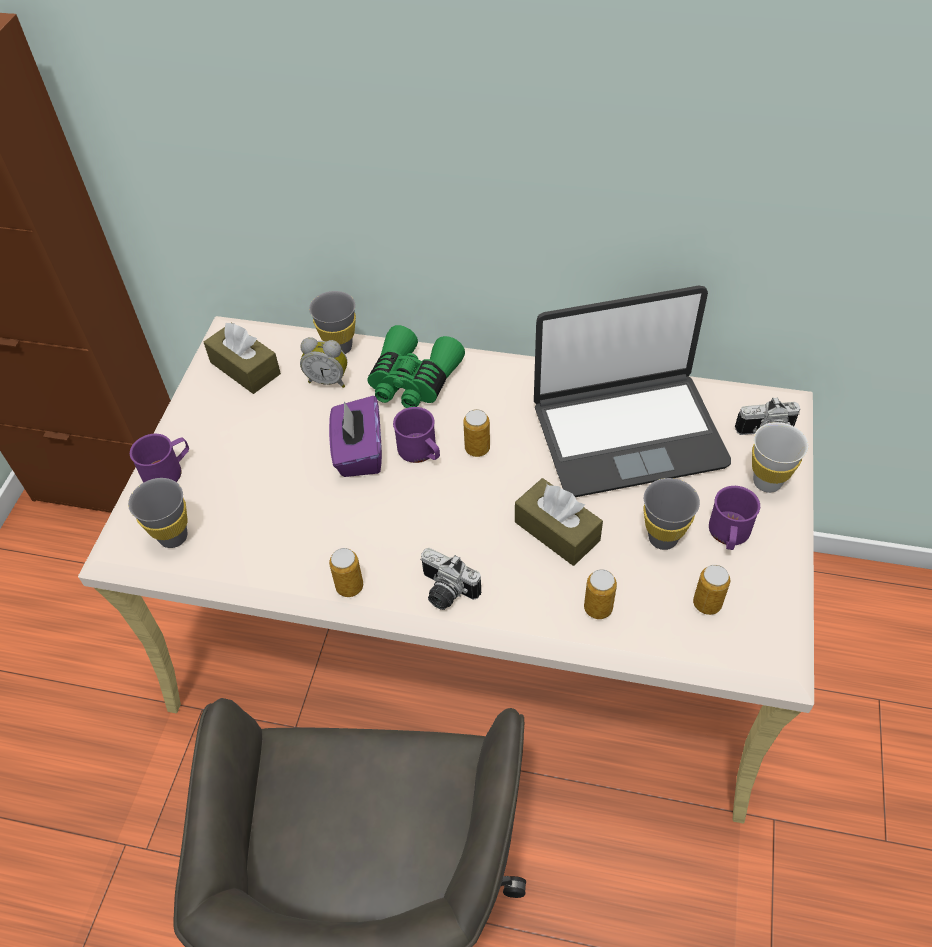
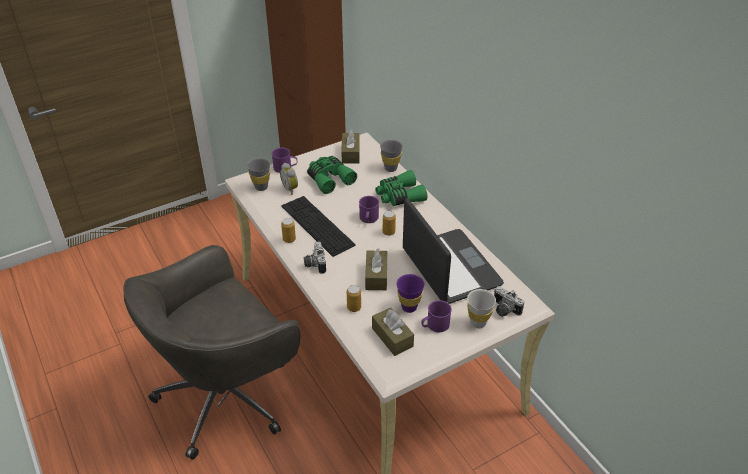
camera: 45 degrees right, 10 degrees down
(269, 434) = (329, 178): none -> green binoculars
(328, 380) = (371, 176): alarm clock -> alarm clock (291, 189)
(359, 453) = (348, 204): purple tissue box -> none
(360, 525) = (317, 225): none -> keyboard
(628, 434) = (450, 268): laptop -> laptop turned 150 degrees counterclockwise
(663, 538) = (409, 307): grey cup -> purple cup
(707, 603) = (392, 337): can -> brown tissue box

